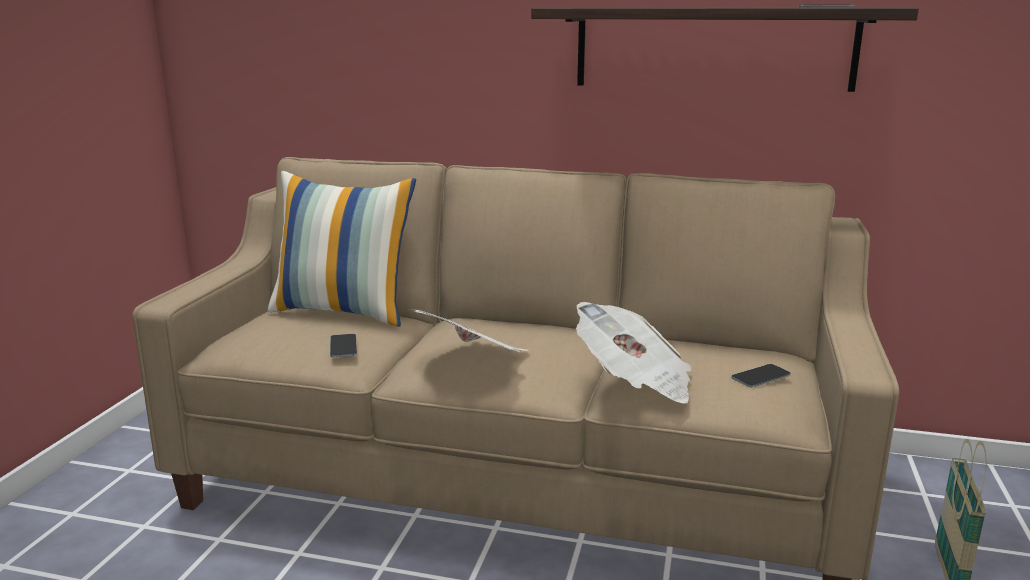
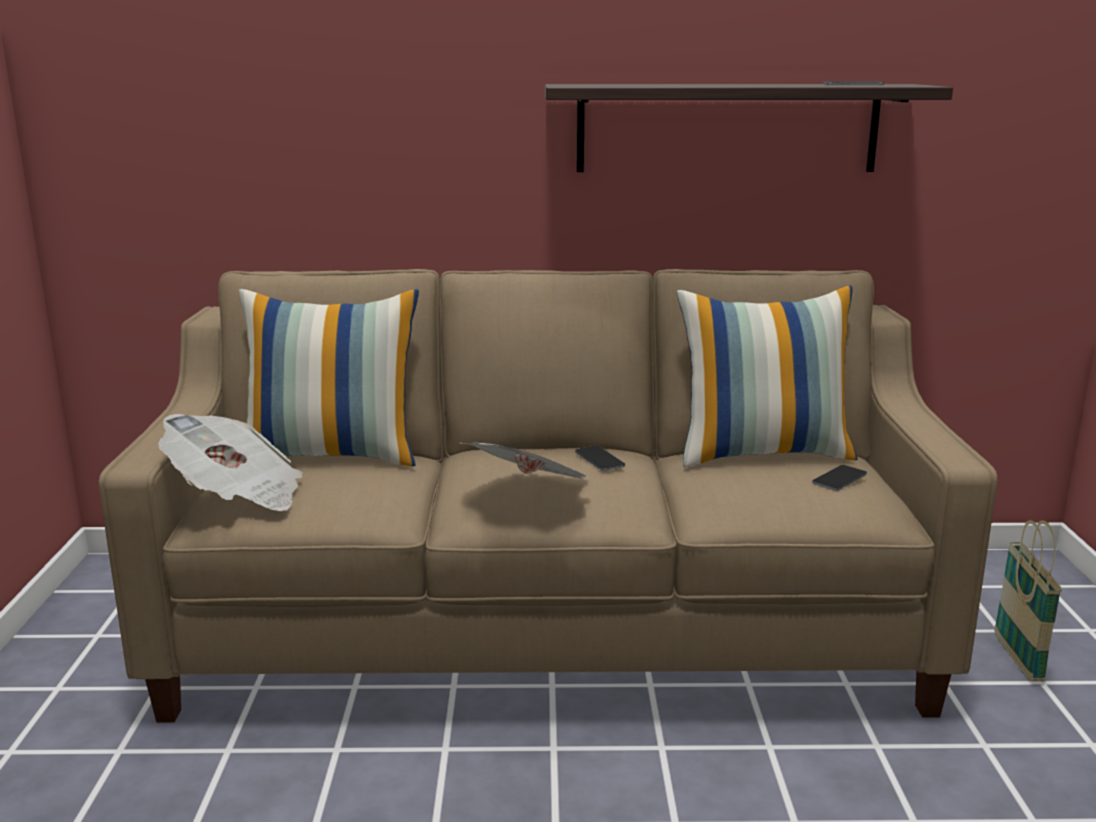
camera: 15 degrees left, 0 degrees up
(343, 346) = (369, 495): phone -> phone (599, 459)
(634, 382) = (720, 498): newspaper -> newspaper (238, 495)
(707, 345) = (763, 453): none -> pillow

